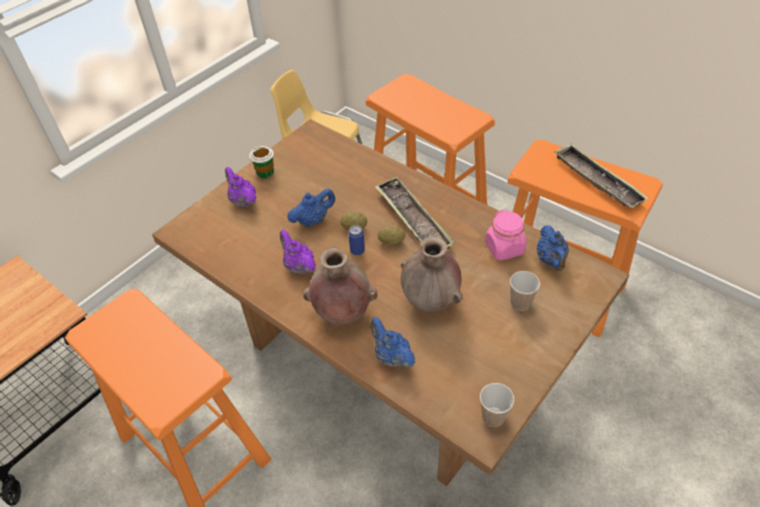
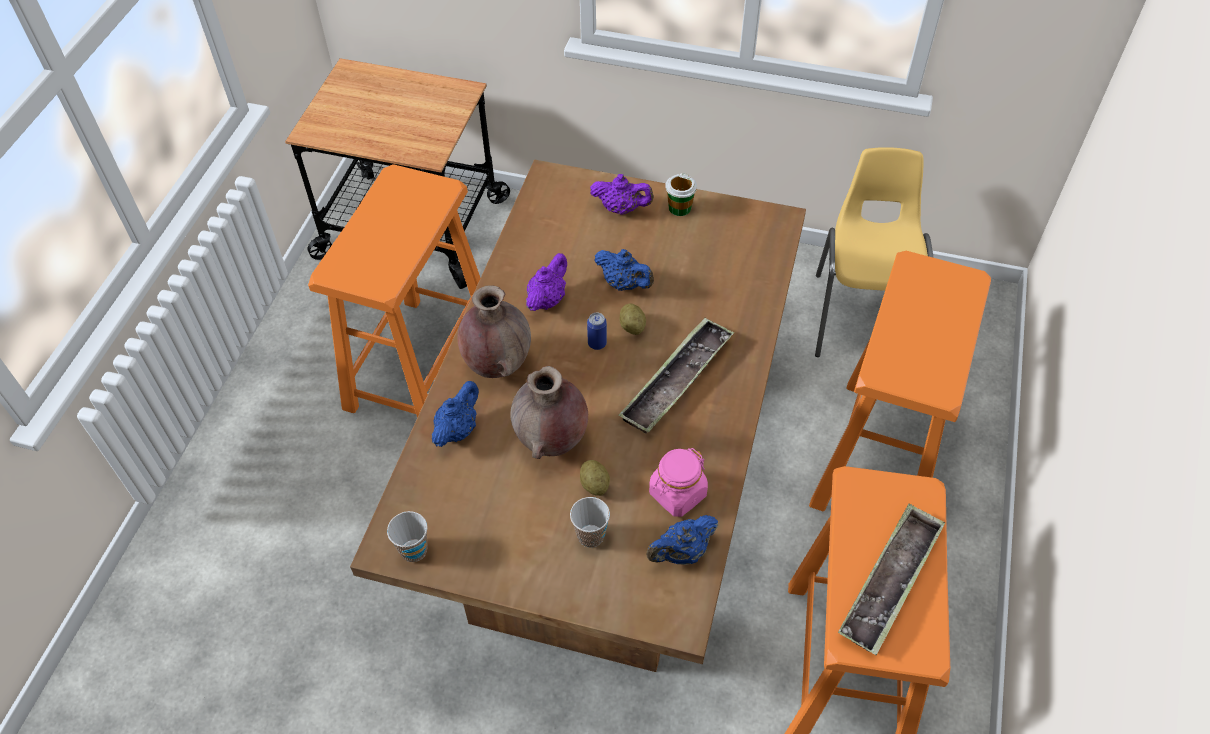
camera: 65 degrees right, 5 degrees up
(242, 201) = (621, 209): purple teapot -> purple teapot turned 75 degrees clockwise
(391, 241) = (628, 371): potato -> potato (594, 485)

